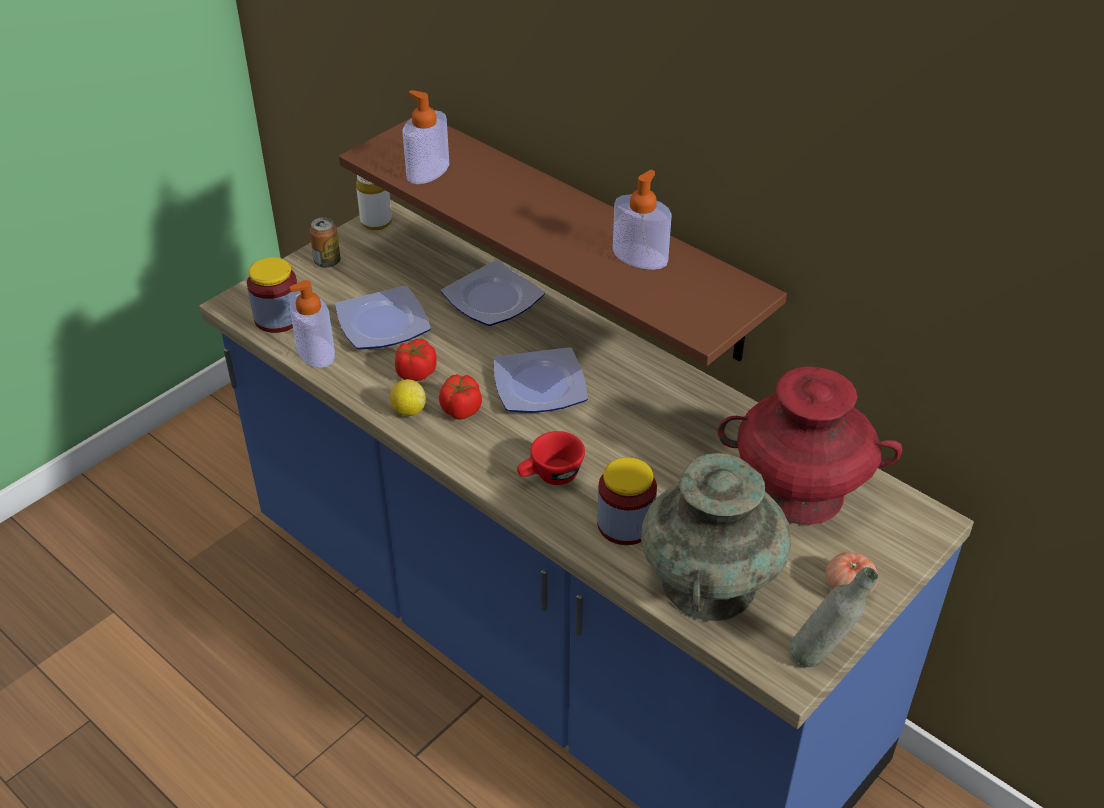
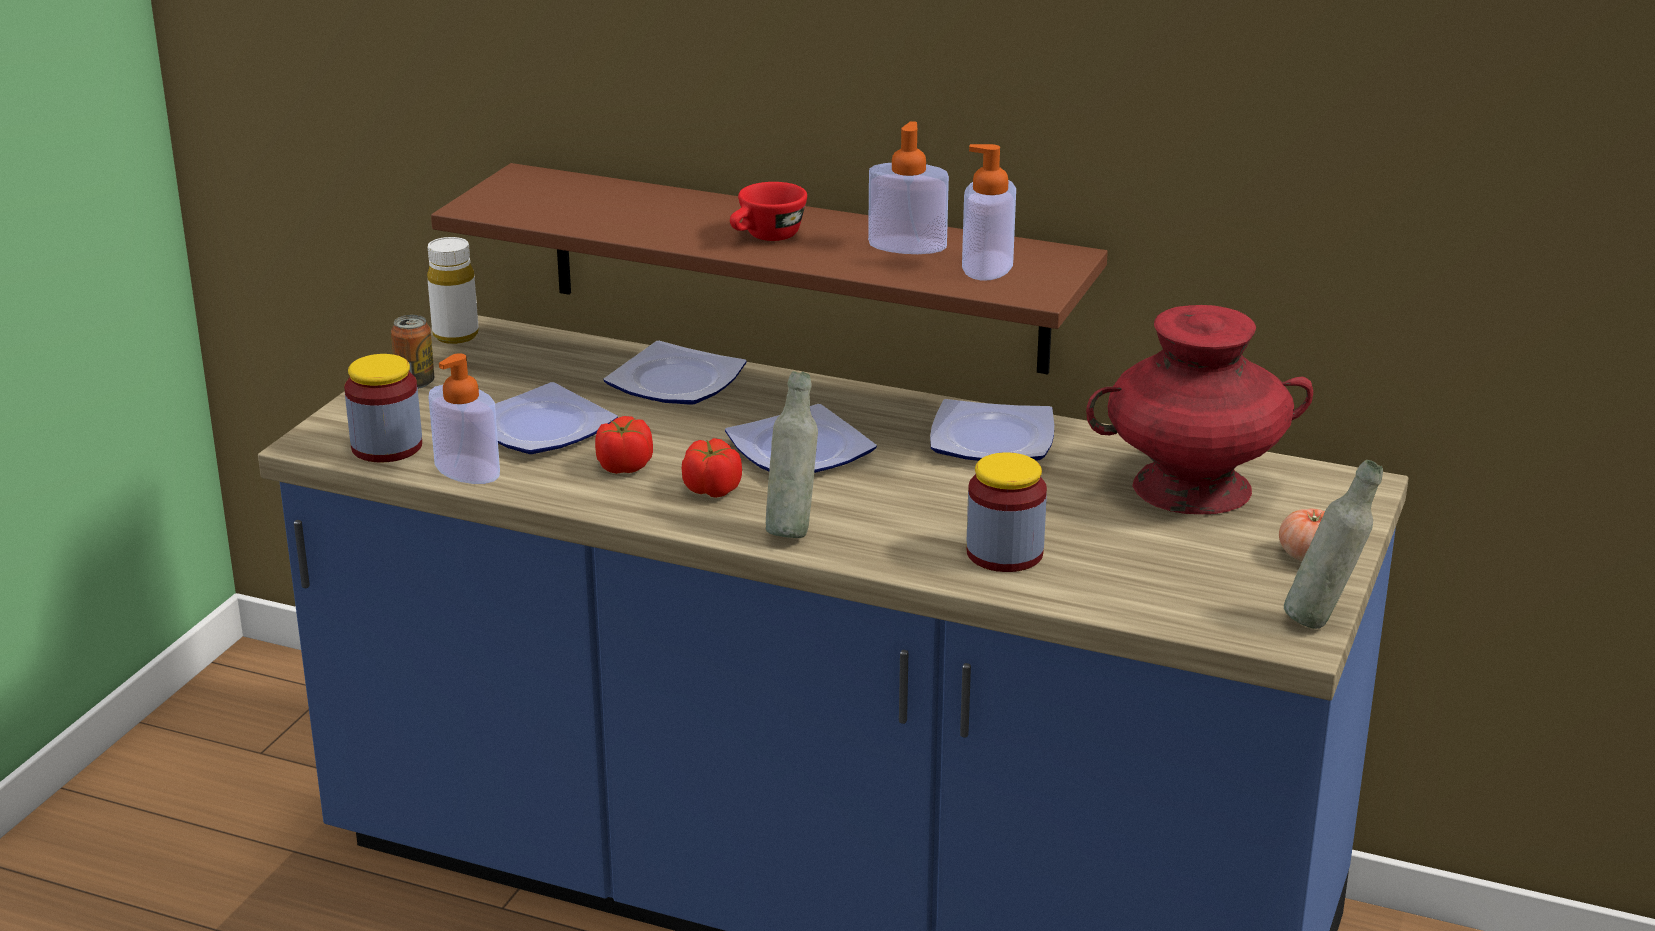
camera: 20 degrees left, 15 degrees down
(409, 410) = (642, 502): lemon -> none
(428, 171) = (568, 211): soap dispenser -> soap dispenser (987, 266)
(493, 462) = (792, 529): none -> grey bottle
(550, 477) = (877, 529): red cup -> red cup (766, 238)
(679, 409) = (994, 442): none -> plate
(709, 582) = (1145, 584): turquoise vase -> none

